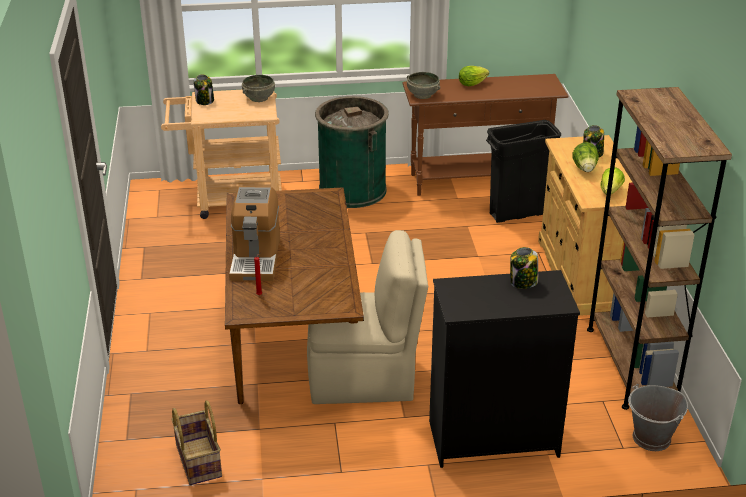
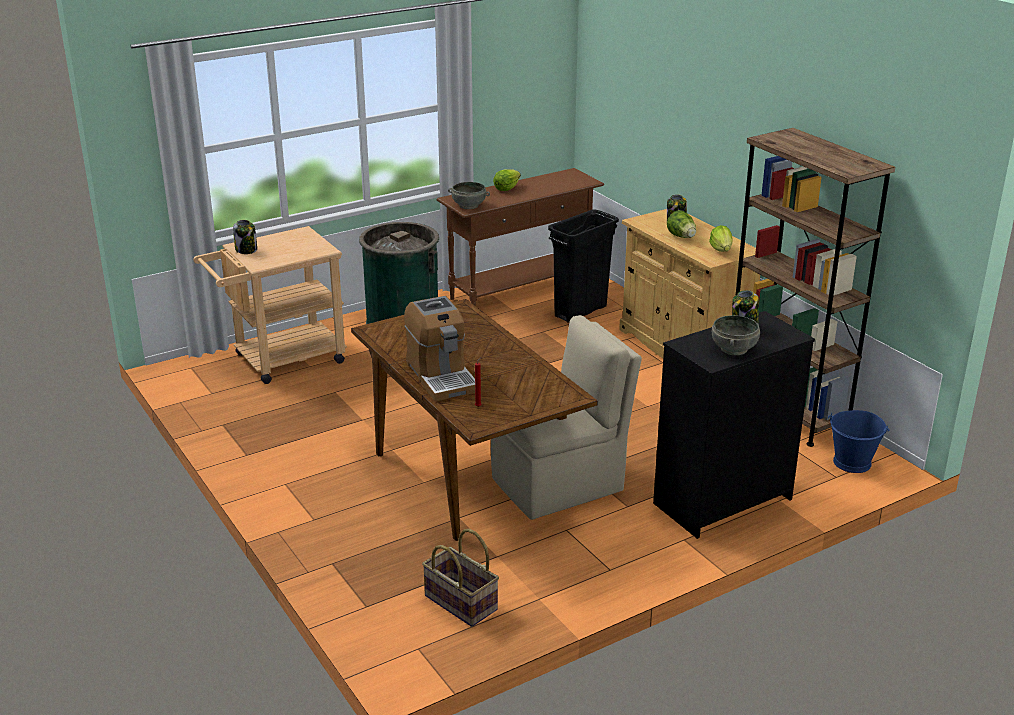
camera: 25 degrees left, 5 degrees down
(259, 98) = (303, 237): grey bowl -> grey bowl (734, 349)
(652, 438) = (852, 463): grey bucket -> blue bucket

